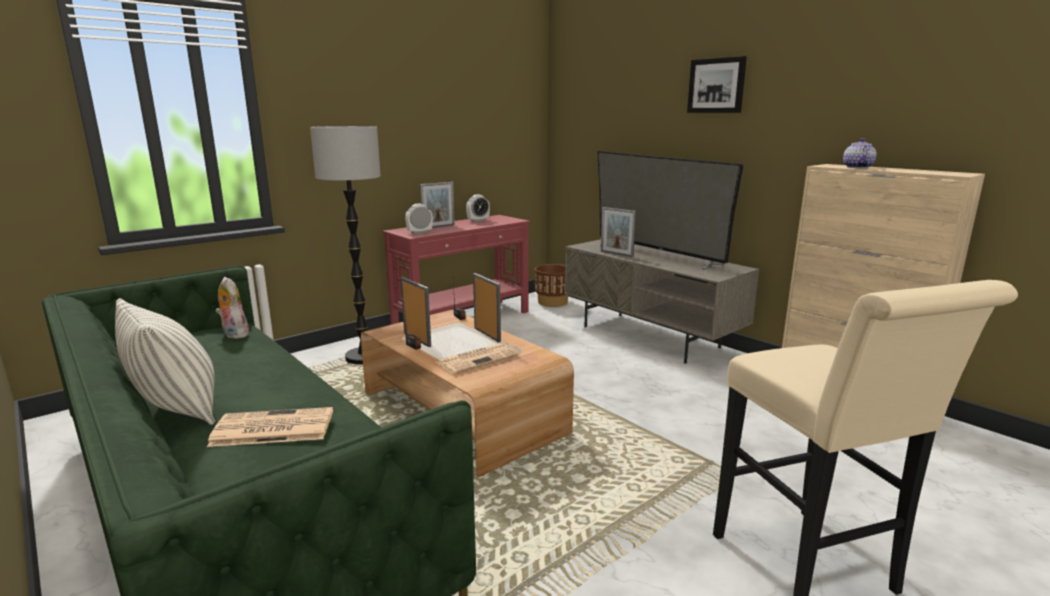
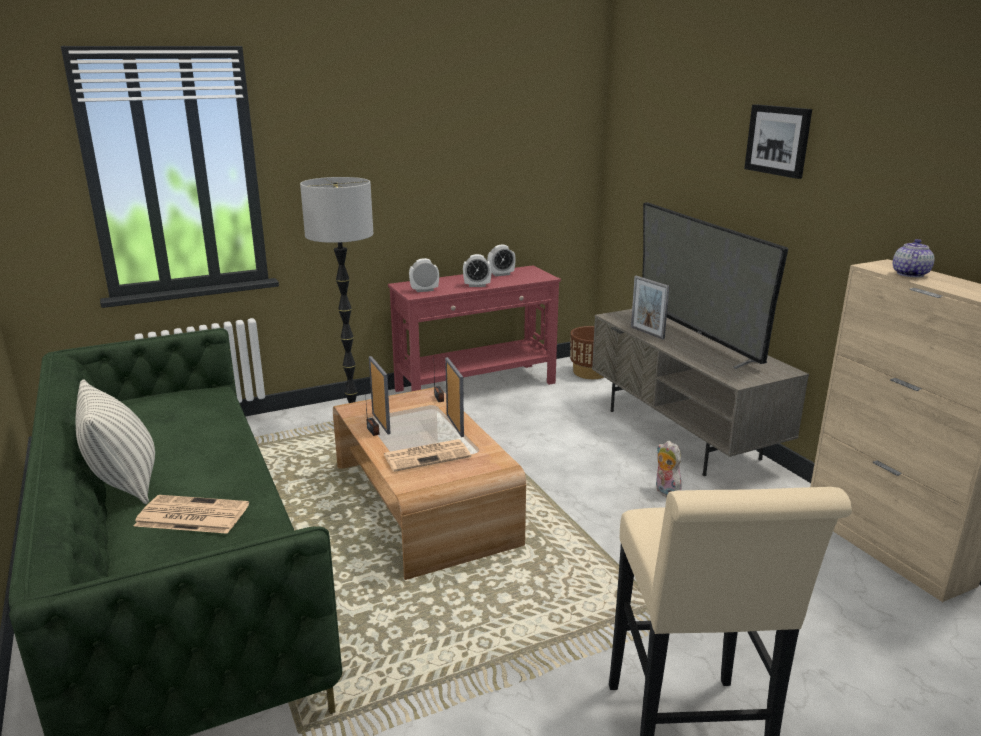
camera: 15 degrees right, 5 degrees up
(233, 334) = (205, 401): plush toy -> plush toy (665, 492)
(438, 227) = (450, 282): picture frame -> none
(463, 227) = (477, 285): none -> alarm clock

